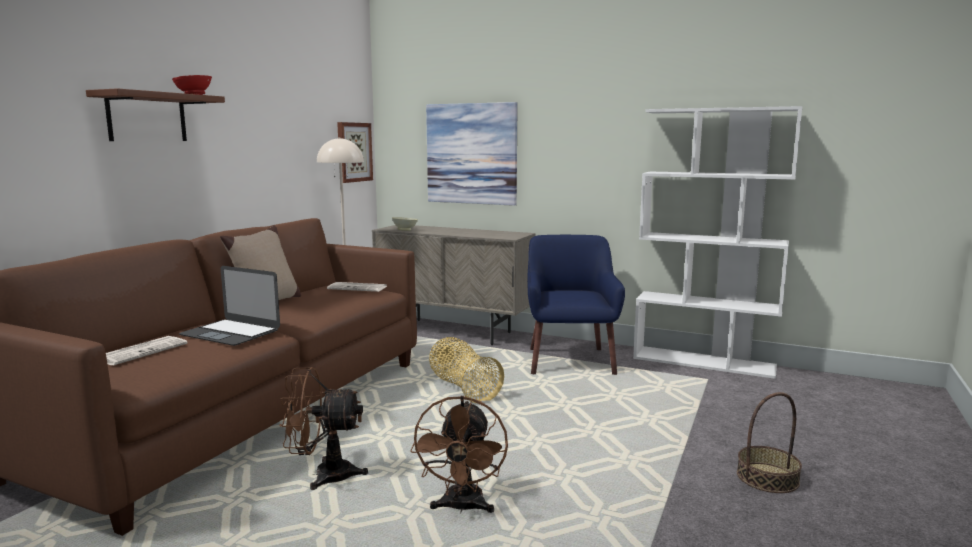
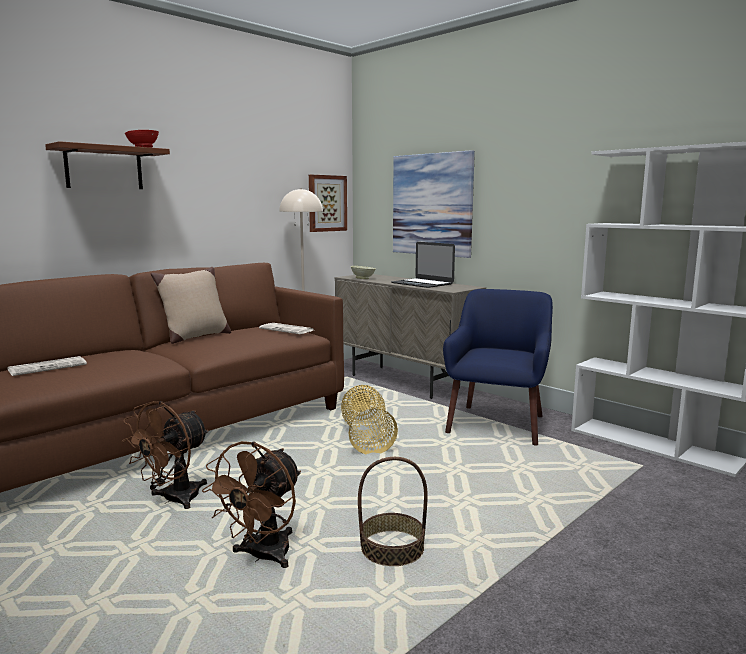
camera: 20 degrees right, 0 degrees up
(230, 332) = (132, 358): laptop -> laptop (422, 283)
(323, 475) = (173, 500): brown fan -> brown fan turned 75 degrees counterclockwise
(767, 477) = (627, 596): basket -> basket (392, 549)

